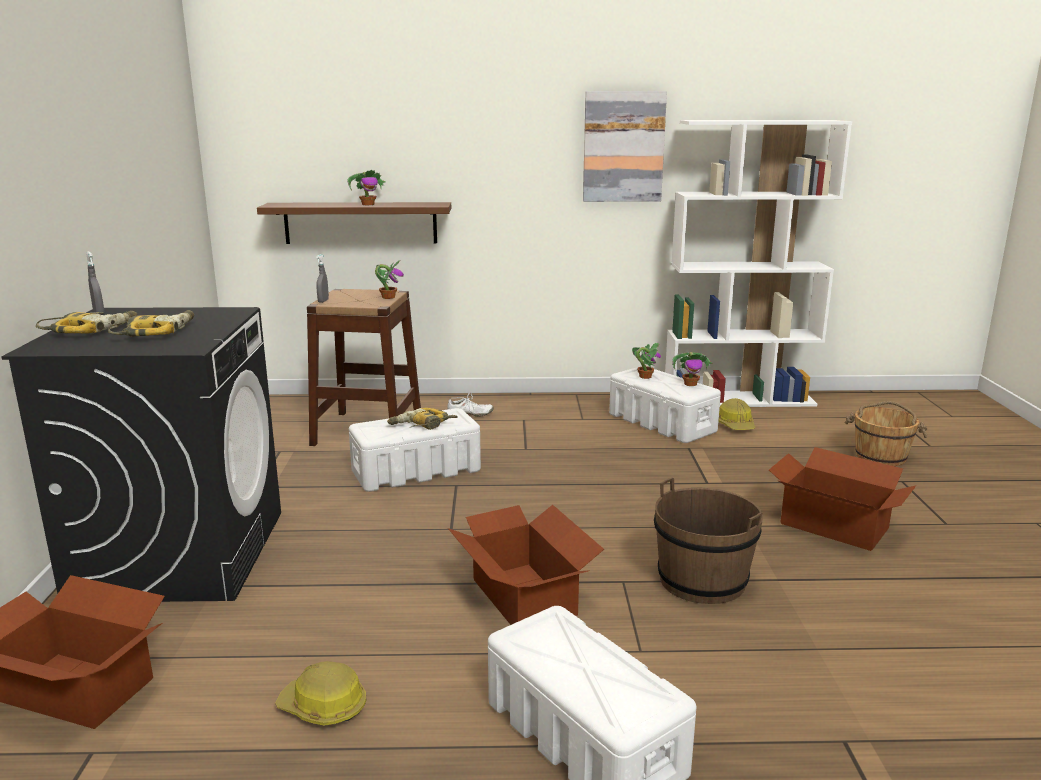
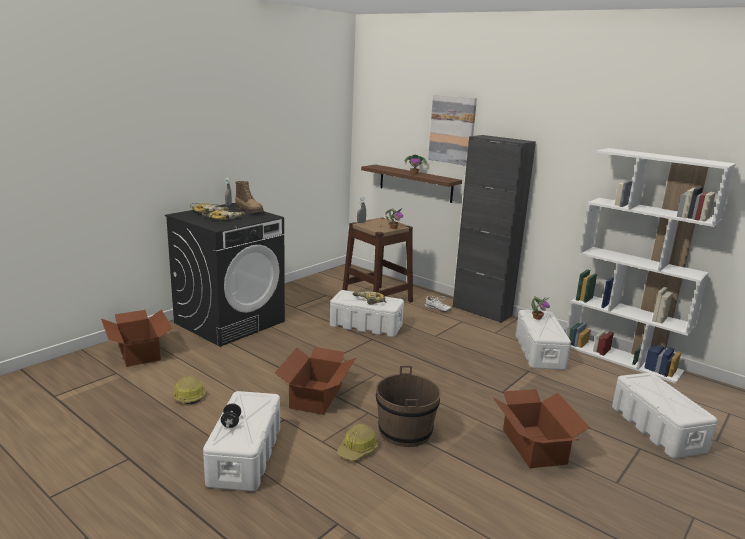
camera: 40 degrees right, 0 degrees up
(170, 312) = (249, 211): none -> boot
(525, 399) = (482, 311): none -> black cabinet
(583, 683) = (231, 423): none -> black dumbbell
(623, 147) = (569, 161): picture -> picture (452, 130)
(691, 384) = (557, 331): potted plant -> none
(735, 425) = (586, 371): hard hat -> hard hat (358, 450)
(881, 456) = (657, 429): brown bucket -> white storage box

